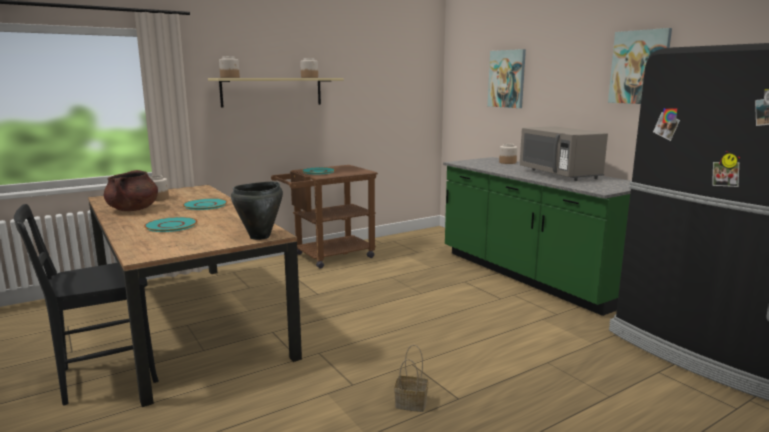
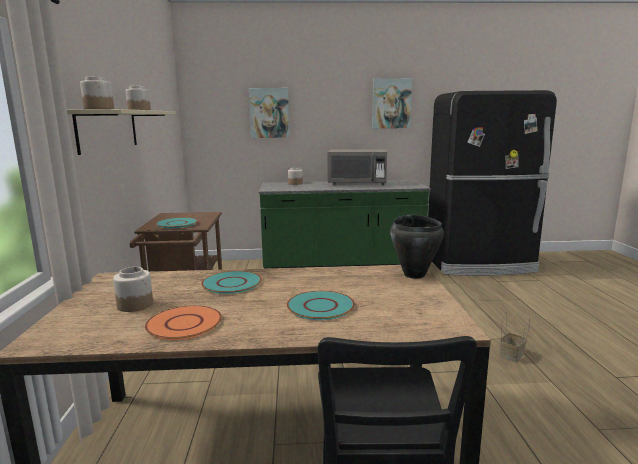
camera: 60 degrees left, 0 degrees up
(133, 209) = (185, 323): brown cooking pot -> orange plate

